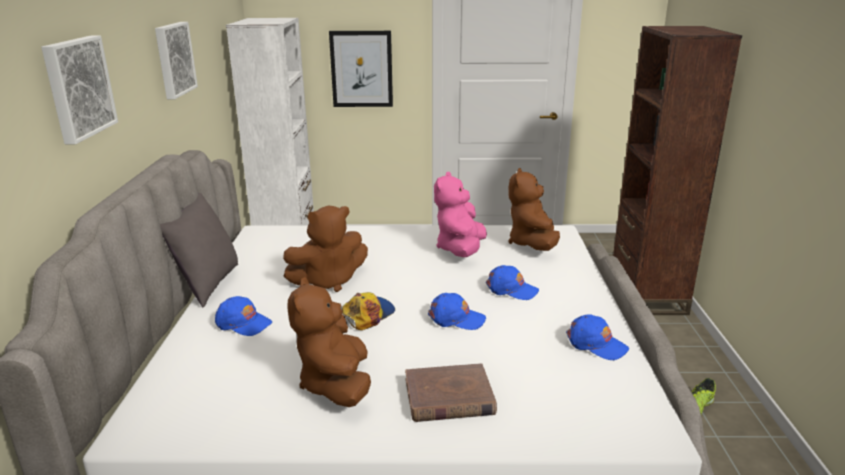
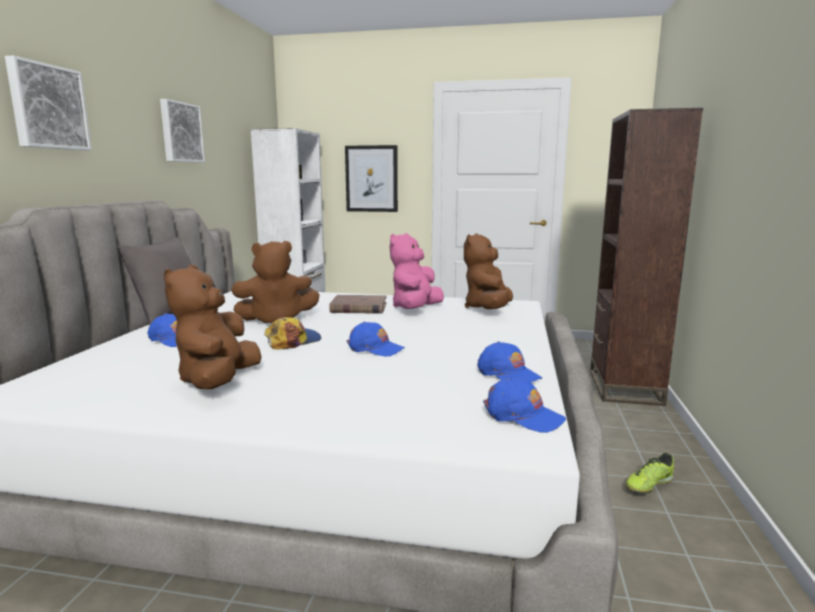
camera: 10 degrees right, 10 degrees down
(449, 397) = (321, 398): brown book -> brown book (358, 308)
(511, 289) = (445, 334): blue cap -> blue cap (522, 415)

